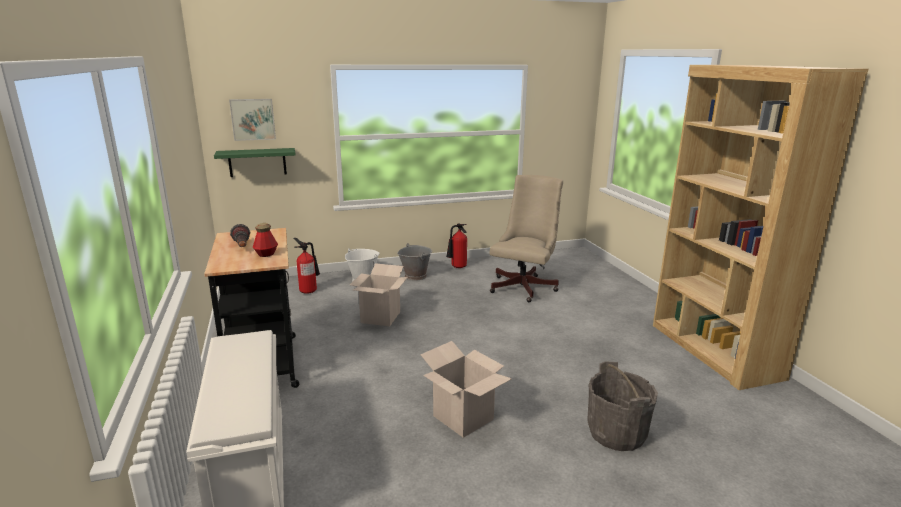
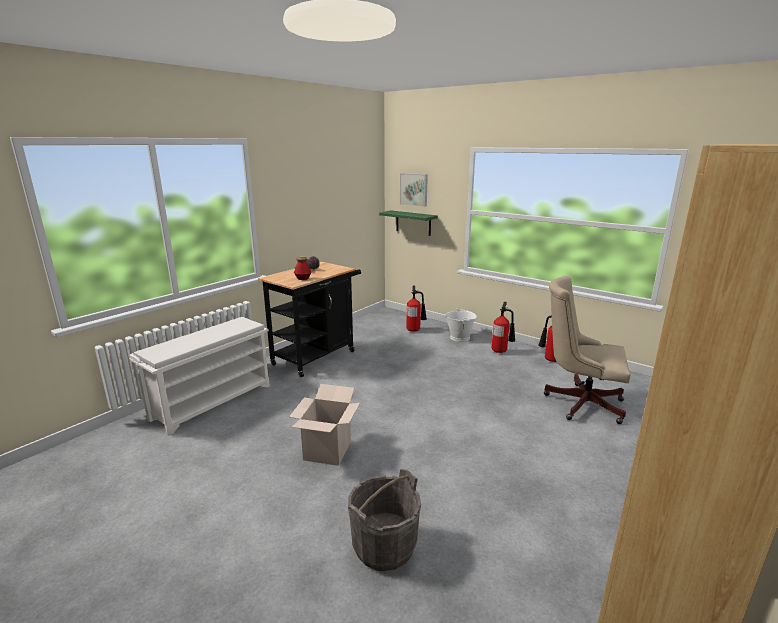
camera: 55 degrees right, 0 degrees up
(380, 317) = (418, 365): cardboard box -> none
(415, 276) = (501, 351): grey bucket -> fire extinguisher
(525, 286) = (579, 402): beige office chair -> beige office chair turned 150 degrees counterclockwise

